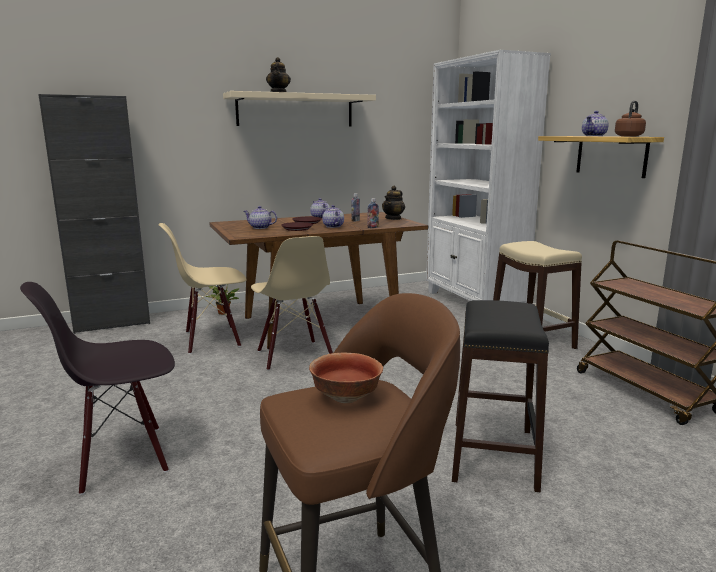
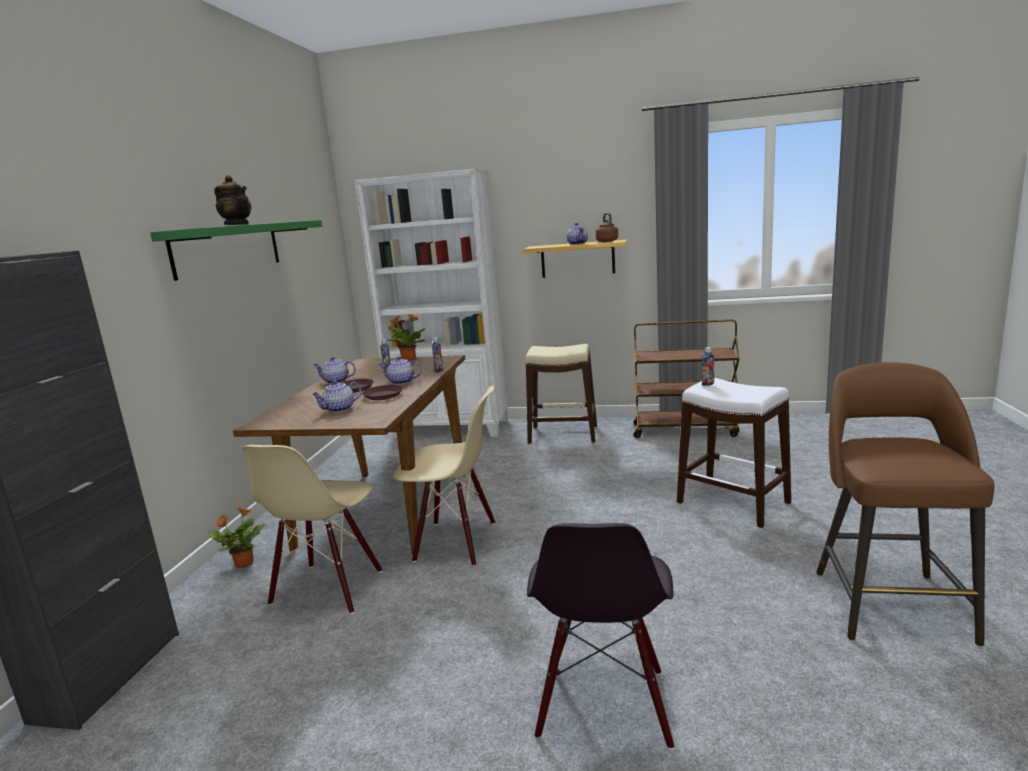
camera: 55 degrees left, 0 degrees up
(295, 110) = (228, 248): beige shelf -> green shelf
(346, 397) = (889, 450): bowl -> none
(393, 218) = (408, 359): teapot -> potted plant
(494, 454) = (733, 502): black stool -> white stool
(496, 303) = (708, 384): none -> bottle

